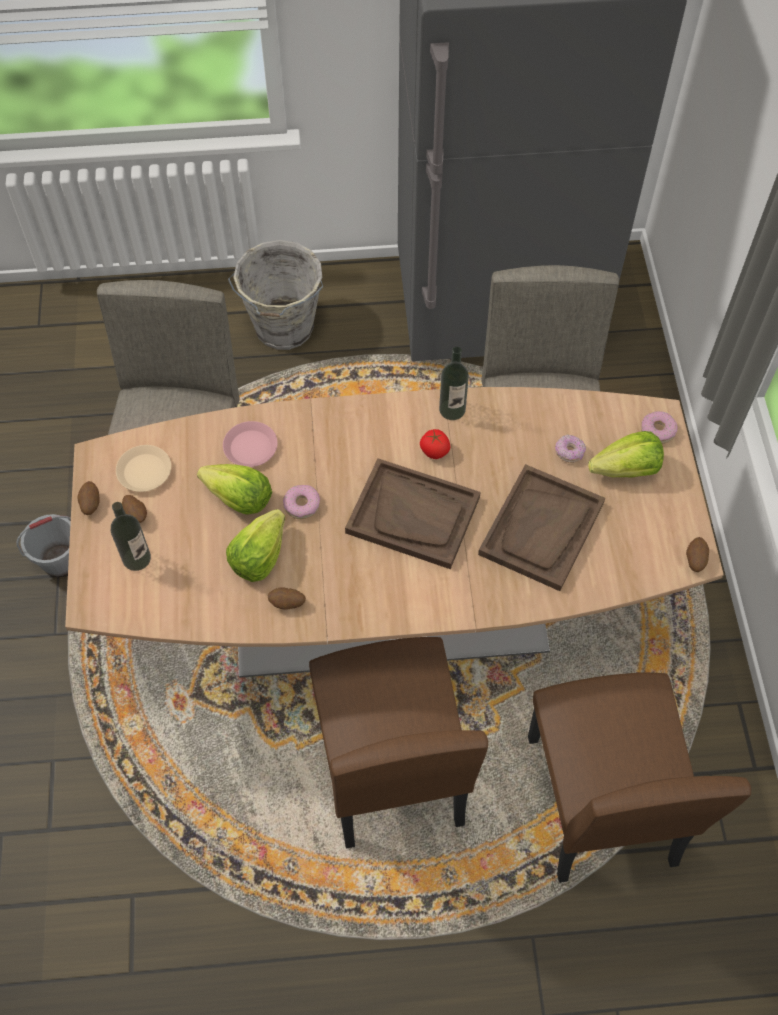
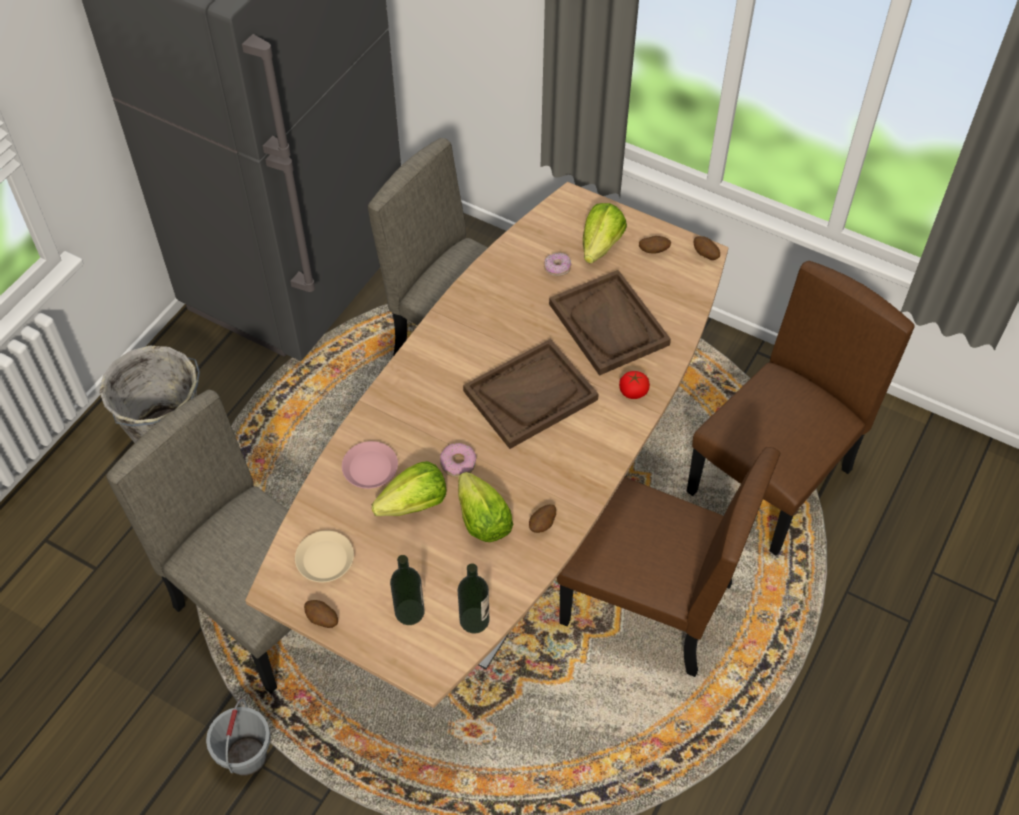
camera: 55 degrees left, 5 degrees down
(136, 514) = (364, 589): potato -> potato (653, 251)
(434, 451) = (484, 348): tomato -> tomato (633, 392)
(452, 409) = (455, 315): bottle -> bottle (474, 620)
(600, 799) = (771, 482): brown chair -> brown chair turned 75 degrees counterclockwise
(657, 431) = (583, 209): donut -> none

